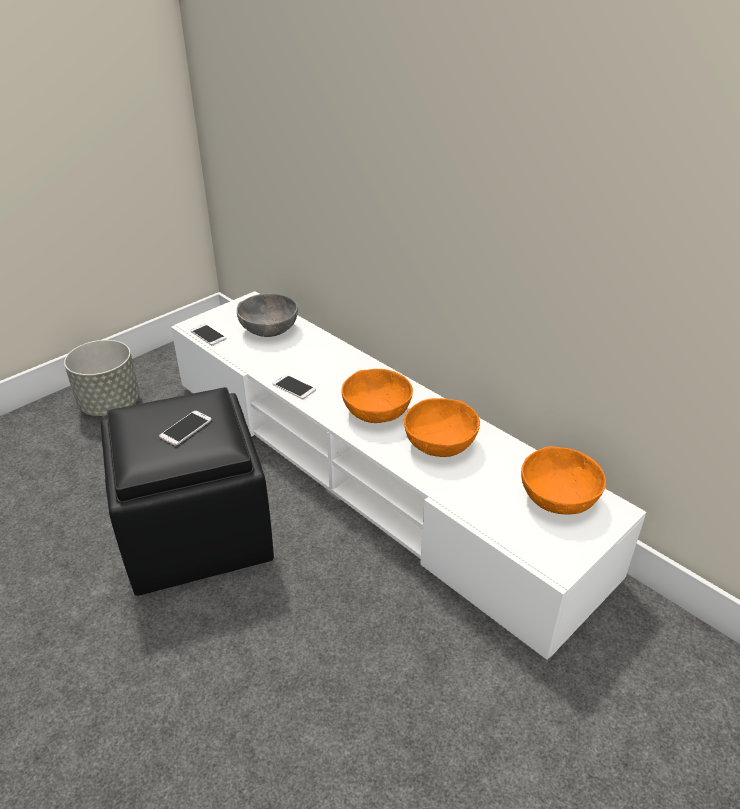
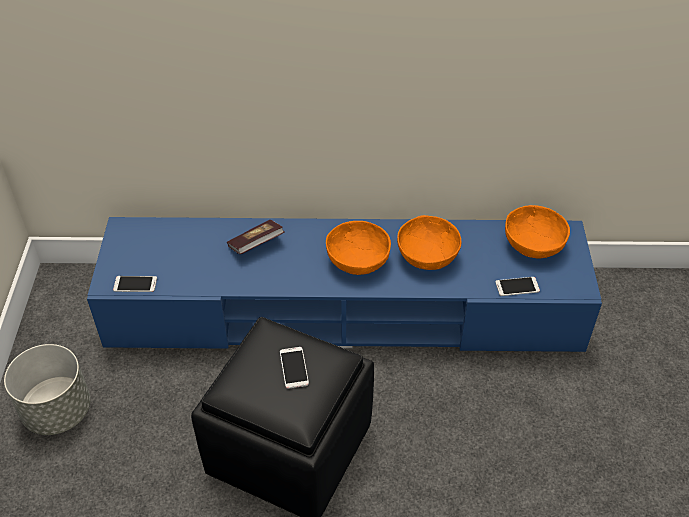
camera: 45 degrees left, 10 degrees up
(269, 329) = (179, 245): grey bowl -> none
(294, 387) = (274, 282): phone -> phone (517, 287)
(319, 358) = (256, 245): none -> book
(370, 471) = (345, 310): white tv stand -> blue tv stand

